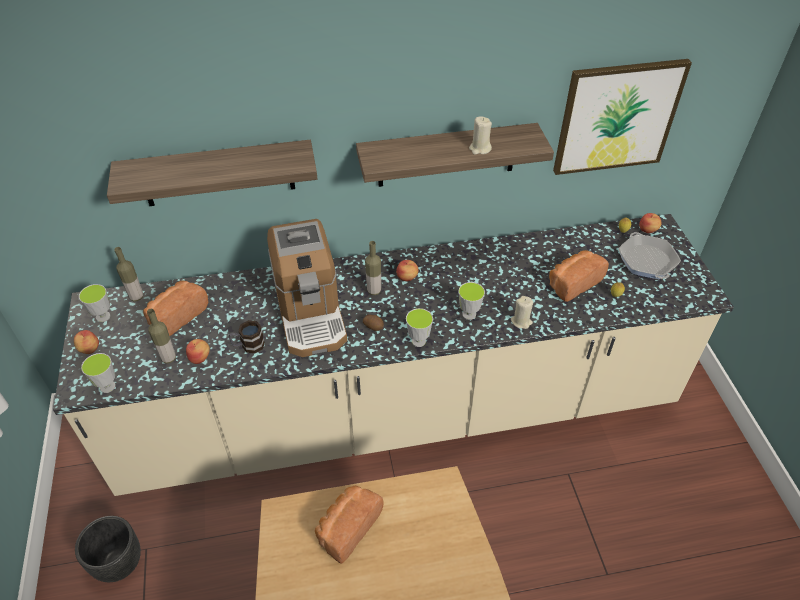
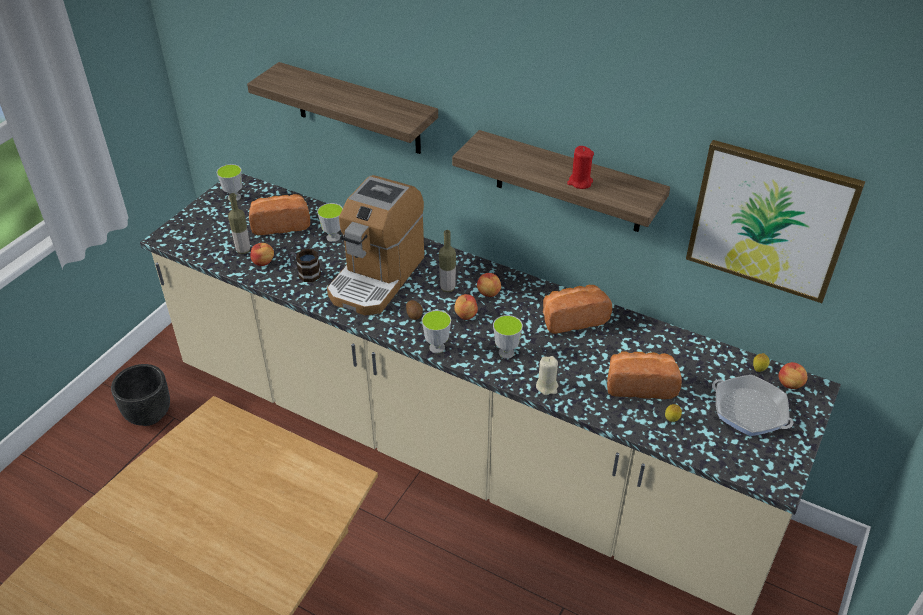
camera: 40 degrees right, 5 degrees down
(89, 349) = (202, 214): apple -> apple (465, 315)
(107, 386) = (186, 246): cup -> cup (333, 237)
(136, 297) = (270, 195): bottle -> none
(347, 527) = (246, 455): bread -> bread (572, 318)
(479, 149) = (580, 182): beige candle -> red candle
(647, 261) = (749, 410): frying pan -> frying pan turned 75 degrees counterclockwise

